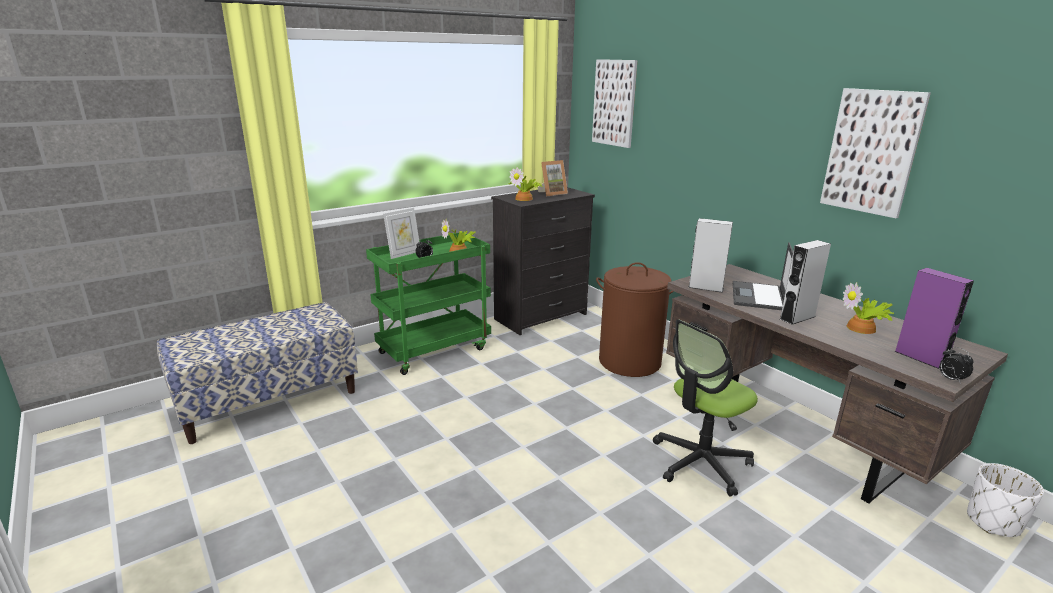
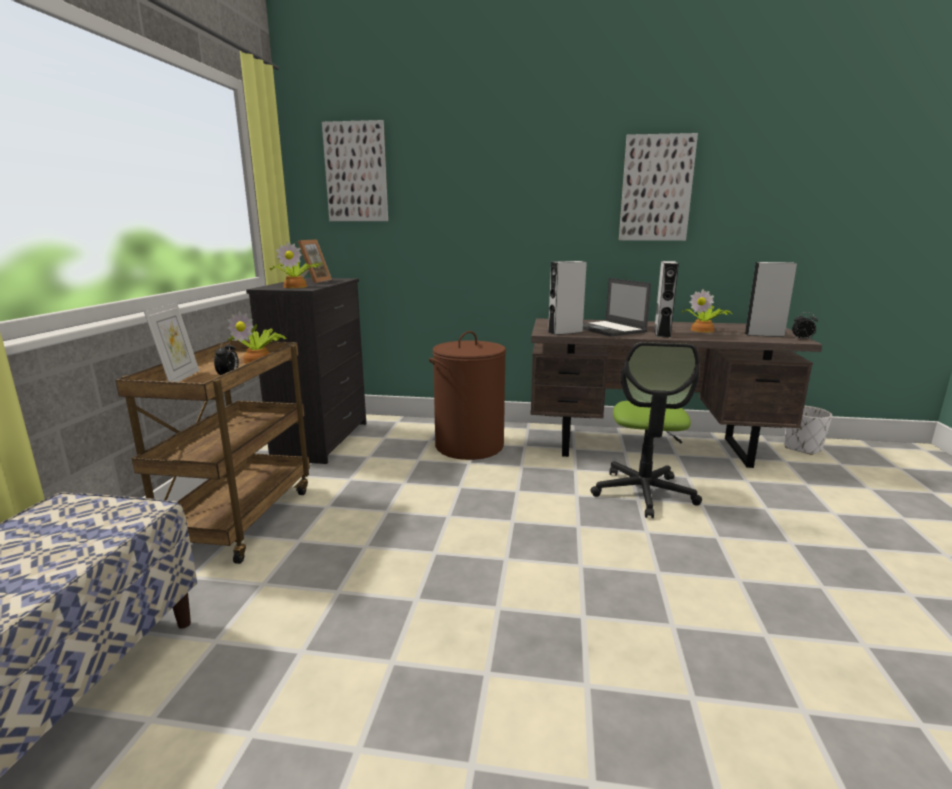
camera: 45 degrees left, 5 degrees down
(434, 350) = (240, 518): green cart -> brown cart
(920, 358) = (764, 335): purple speaker -> grey speaker

